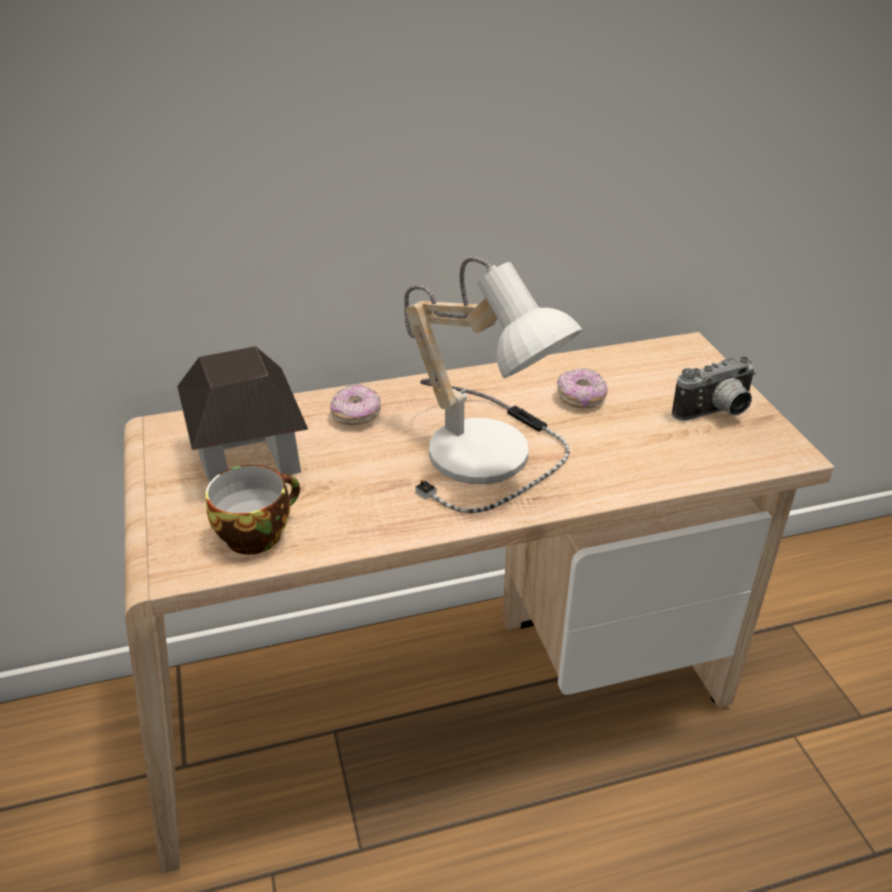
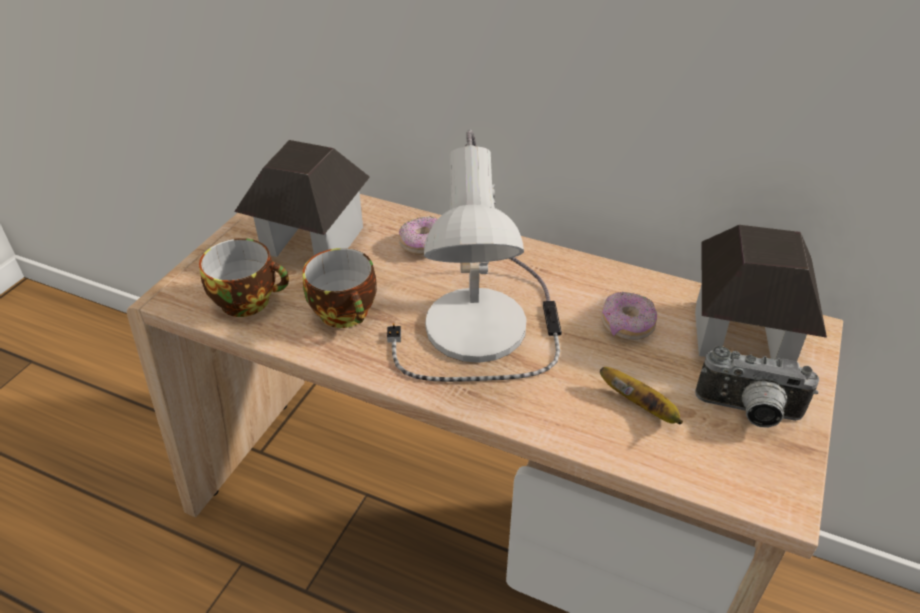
camera: 40 degrees right, 5 degrees up
(362, 497) = (347, 313): none -> cup
(654, 445) = (641, 407): none -> banana
(656, 368) = (742, 335): none -> toy house

